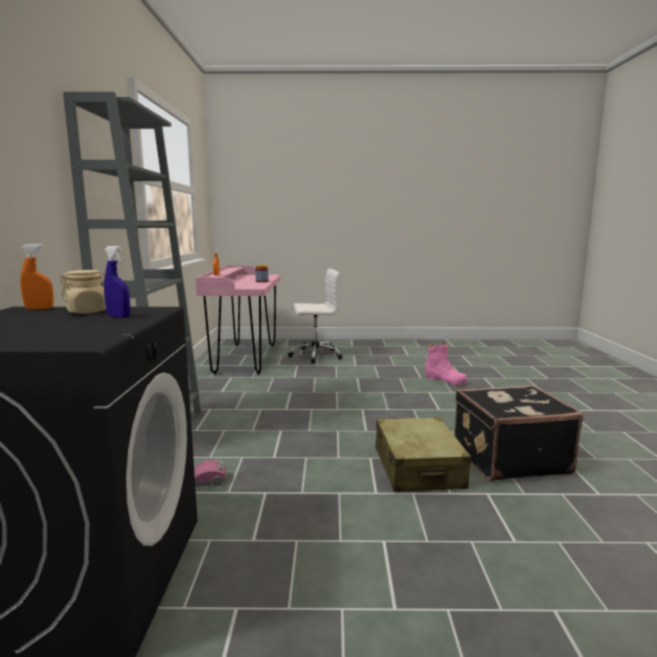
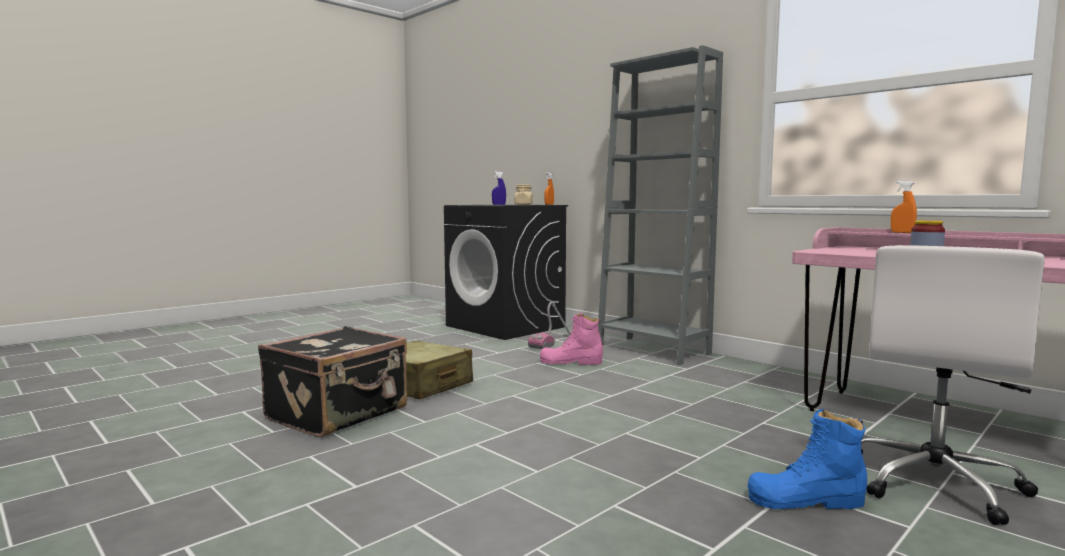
camera: 135 degrees right, 5 degrees down
(361, 363) = (806, 500): none -> blue boot
(445, 379) = (562, 520): pink boot -> pink boot (571, 362)

